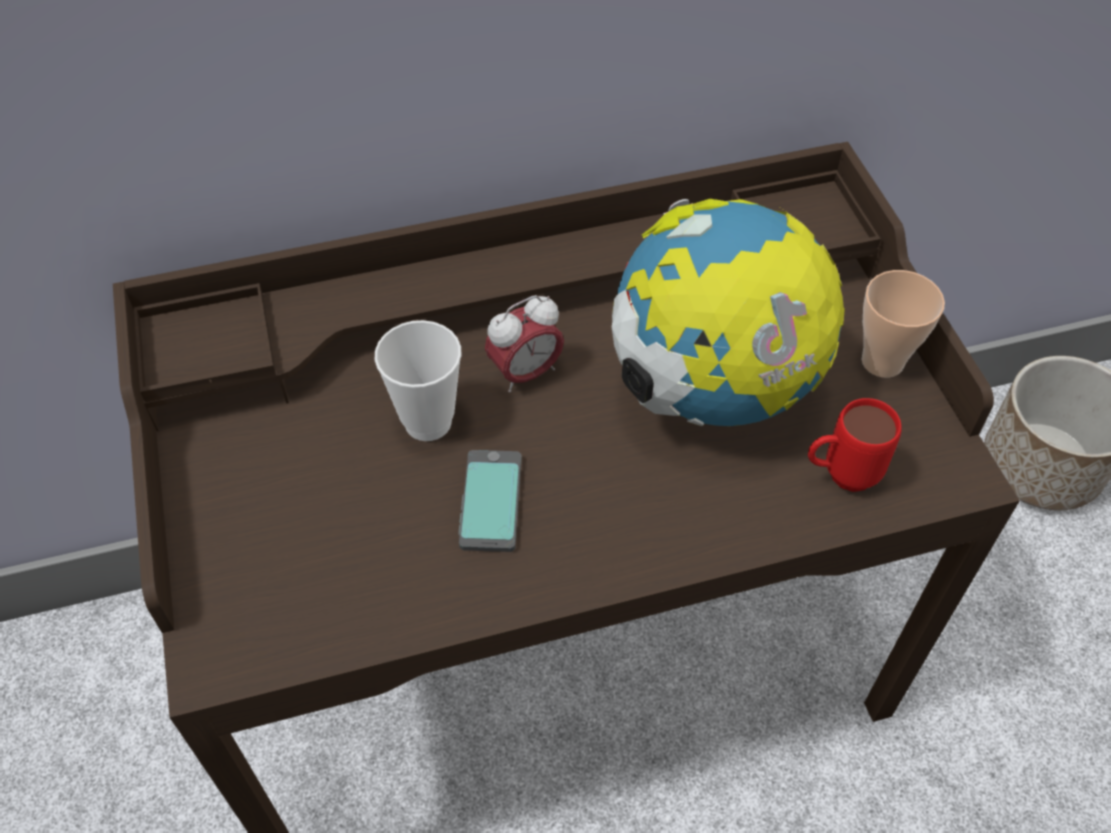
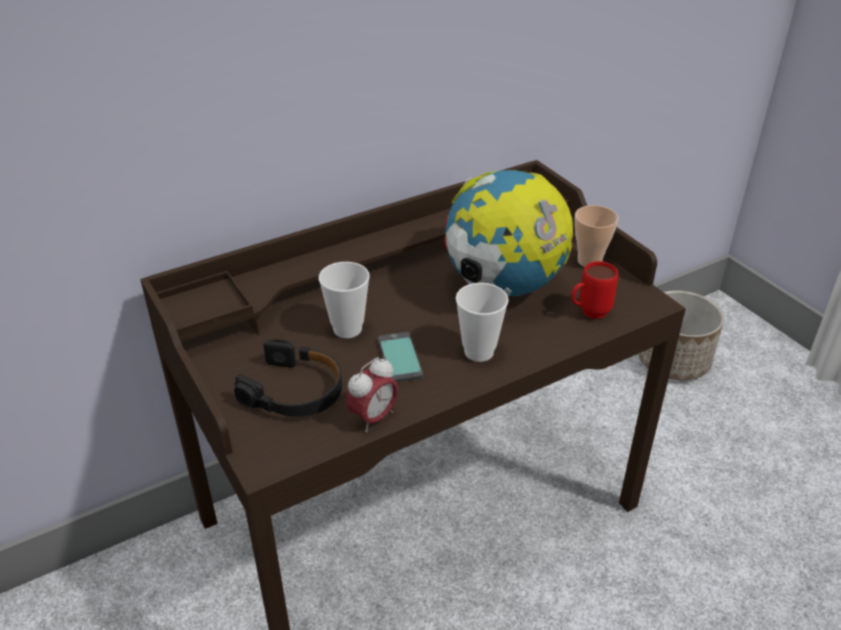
camera: 15 degrees left, 15 degrees down
(305, 530) = (295, 391): none -> black headphones
(525, 373) = (395, 298): alarm clock -> alarm clock (373, 418)
(624, 517) = (479, 352): none -> cup

